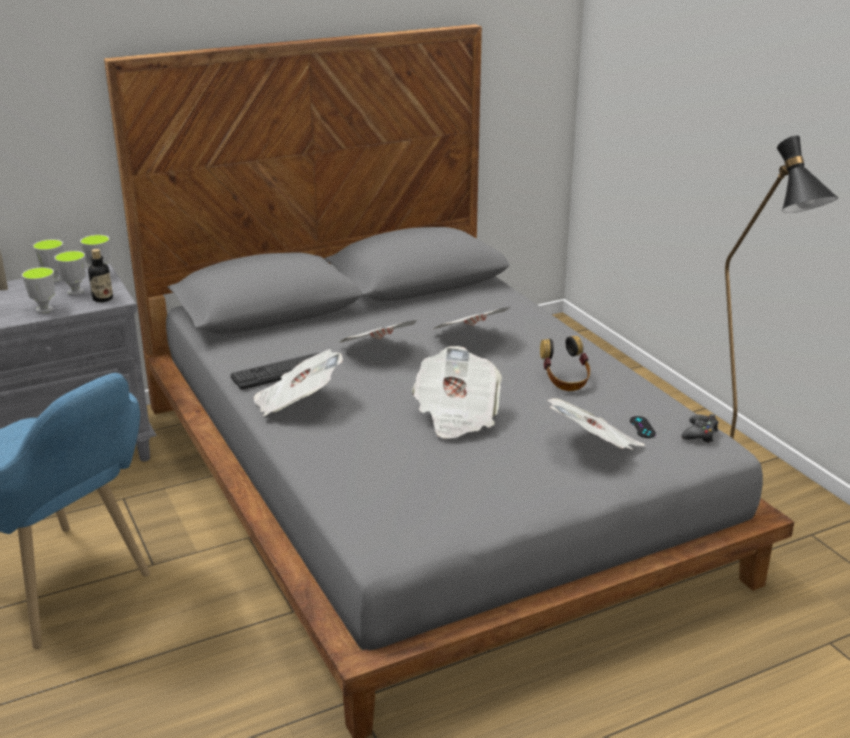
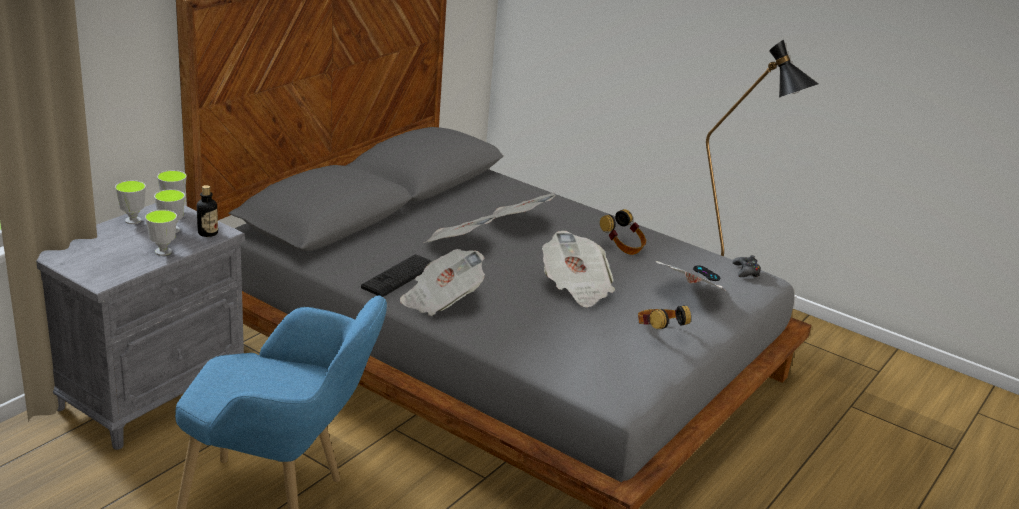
camera: 30 degrees left, 0 degrees up
(506, 483) = (658, 332): none -> headphones

